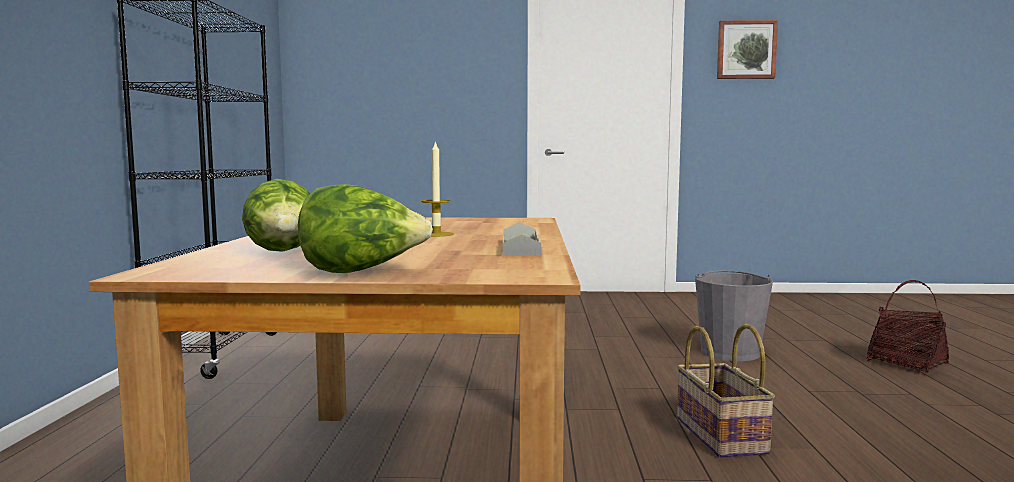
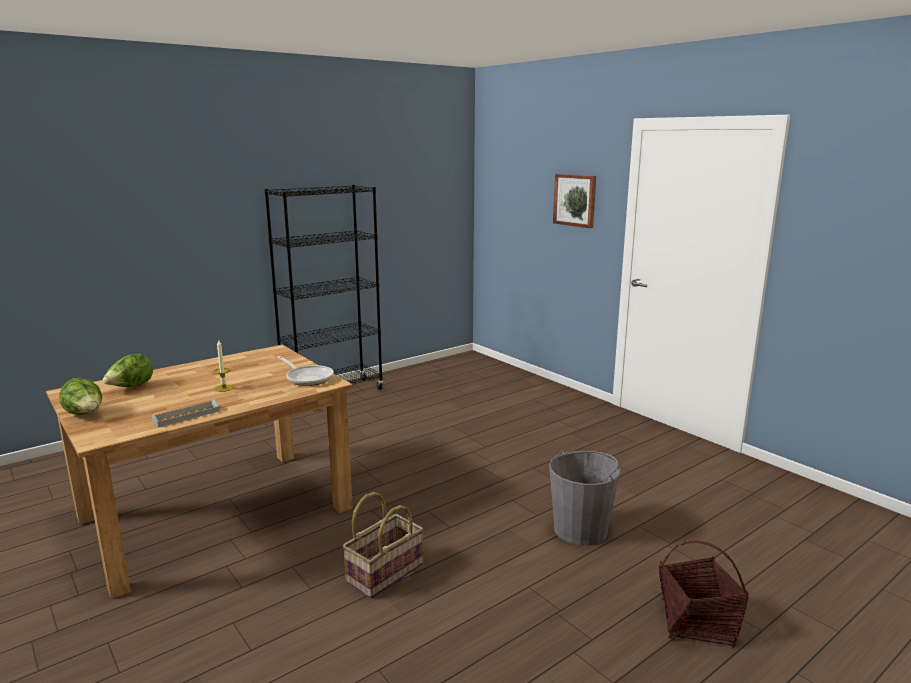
camera: 50 degrees right, 10 degrees up
(490, 221) = (308, 378): none -> frying pan
(746, 50) = (856, 197): picture -> picture (575, 200)

